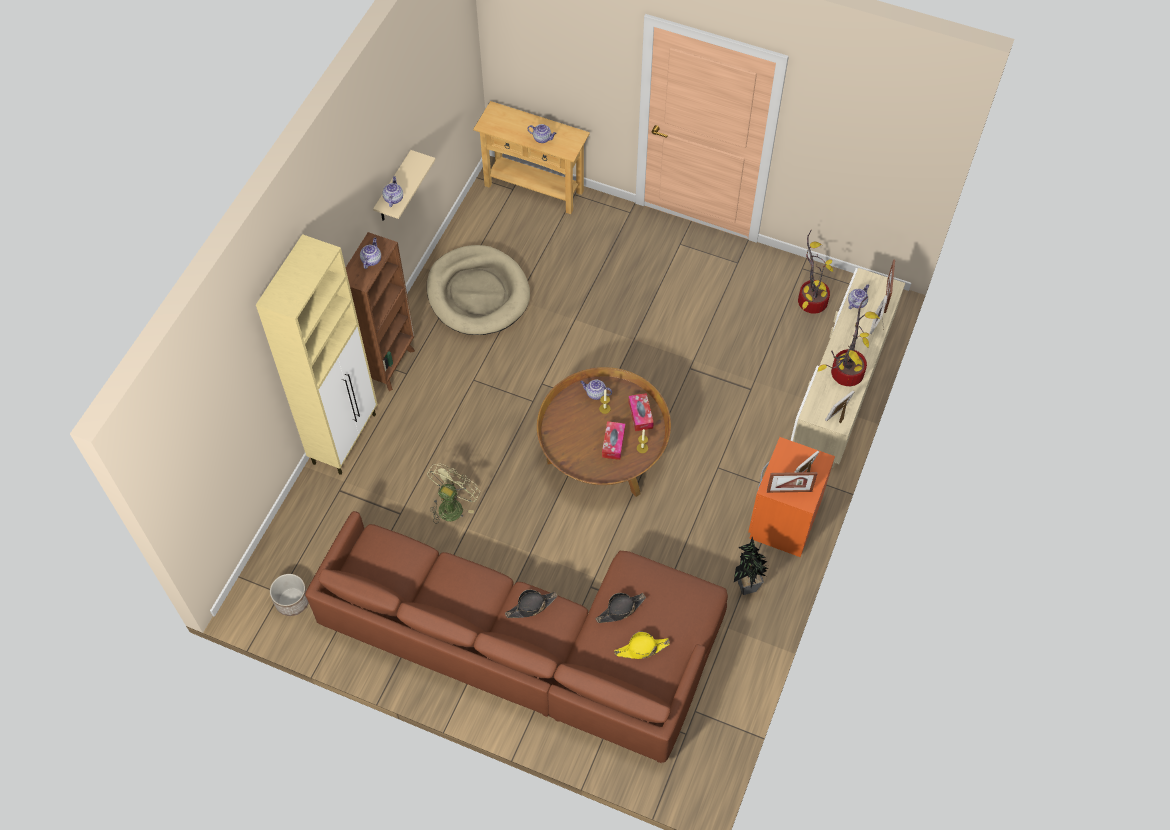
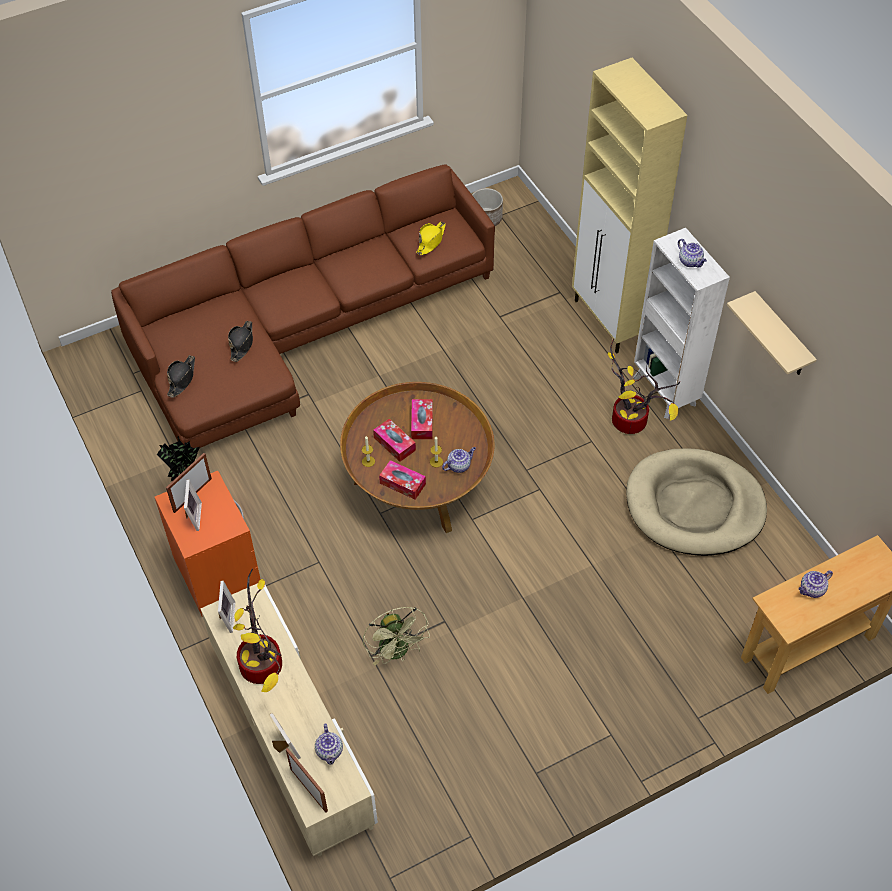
camera: 130 degrees right, 5 degrees down
(389, 364) = (665, 392): brown bookcase -> white bookcase
(393, 198) = (755, 311): teapot -> none
(452, 505) = (474, 352): green fan -> green fan (397, 652)
(531, 606) = (306, 294): black hat -> black hat (182, 378)
(580, 440) = (422, 423): none -> tissue box
(641, 649) = (197, 335): yellow hat -> yellow hat (431, 241)
(810, 300) = (421, 805): potted plant -> potted plant (632, 421)

